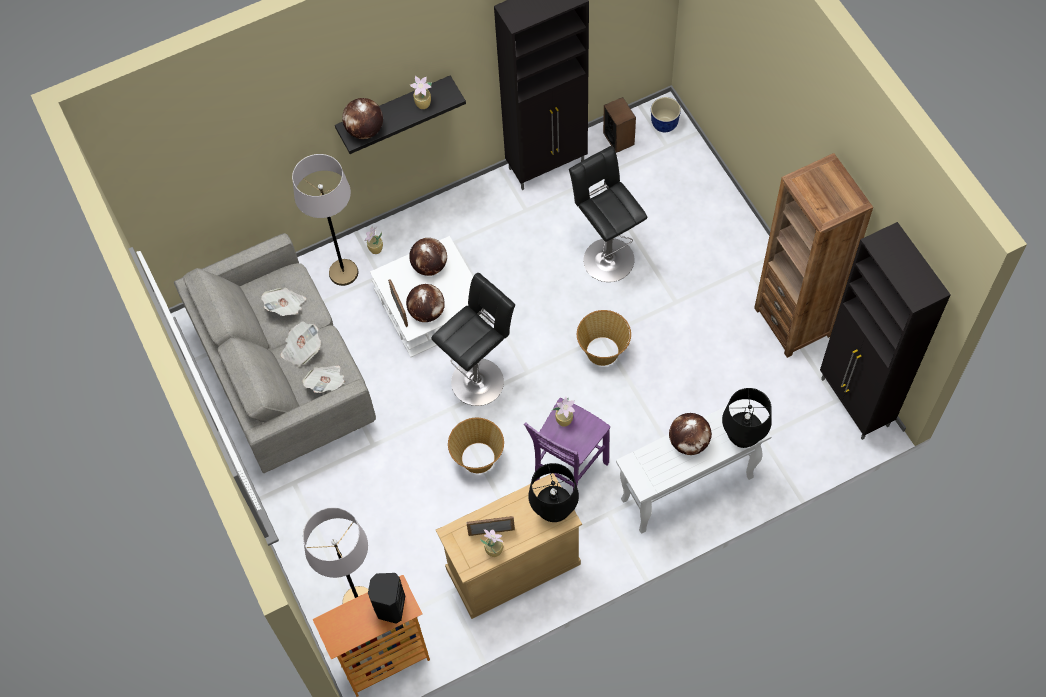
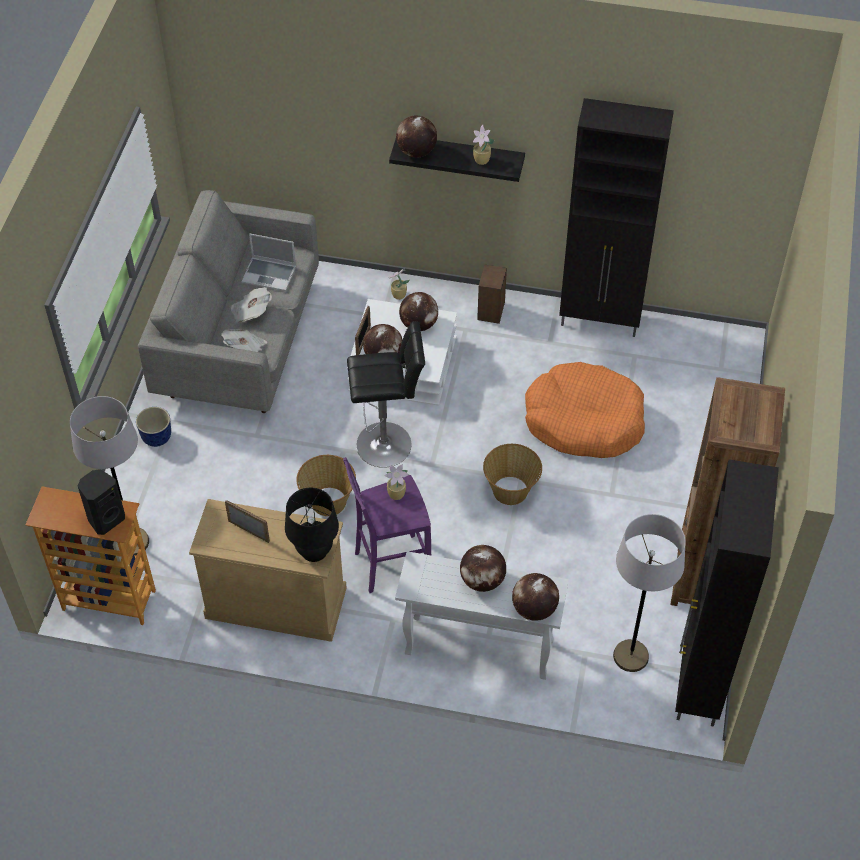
camera: 35 degrees right, 10 degrees down
(286, 306) = (270, 274): newspaper -> laptop
(343, 273) = (357, 296): grey floor lamp -> grey floor lamp (630, 656)
(493, 549) = (237, 545): potted plant -> none
(606, 257) = (584, 420): black stool -> orange dog bed
(618, 138) = (683, 337): speaker -> speaker (491, 311)
(664, 124) = (734, 350): planter -> planter (156, 437)
(743, 437) = (534, 609): black table lamp -> globe

